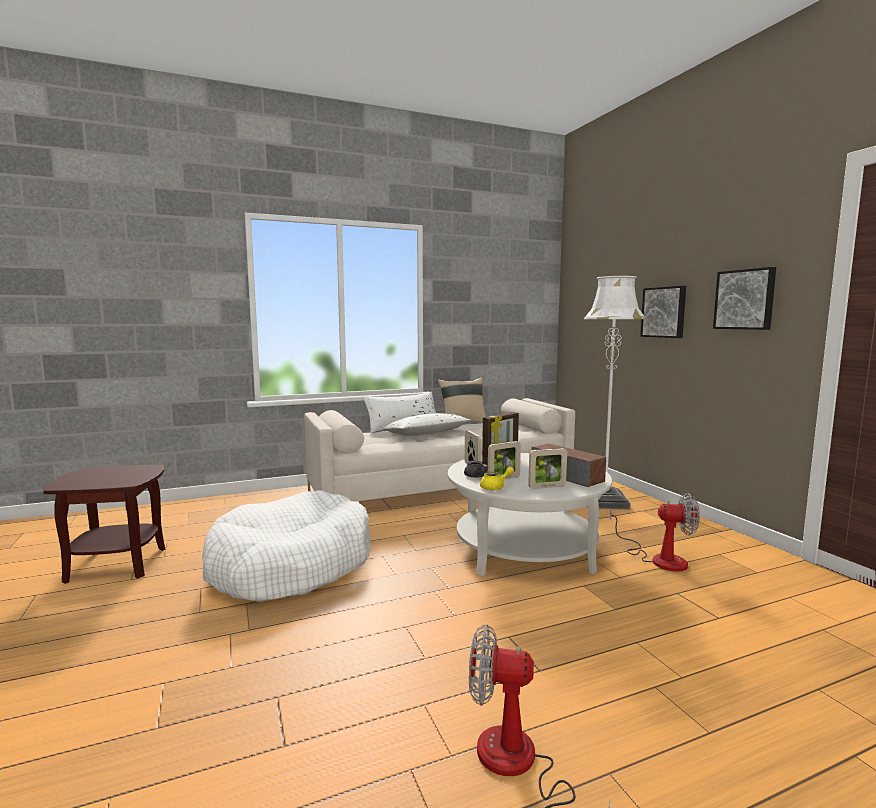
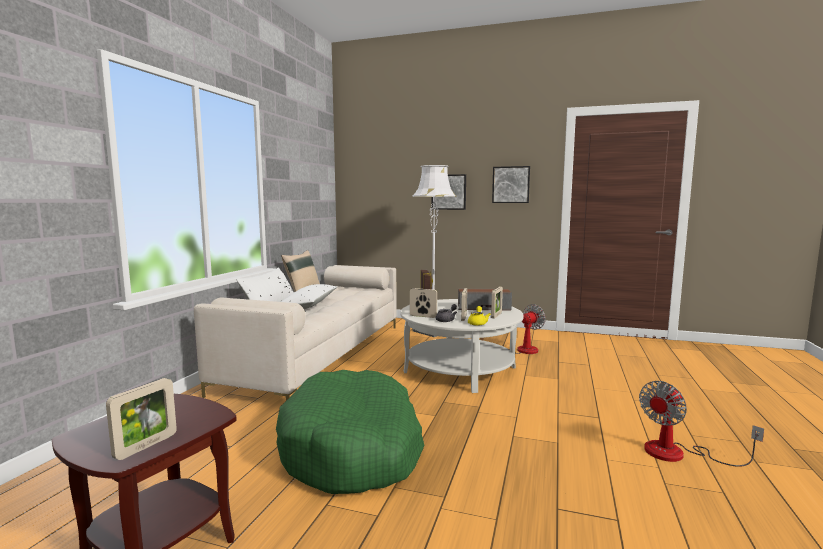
camera: 50 degrees left, 0 degrees up
(78, 484) = (146, 446): none -> picture frame
(291, 565) = (353, 448): white dog bed -> green dog bed

